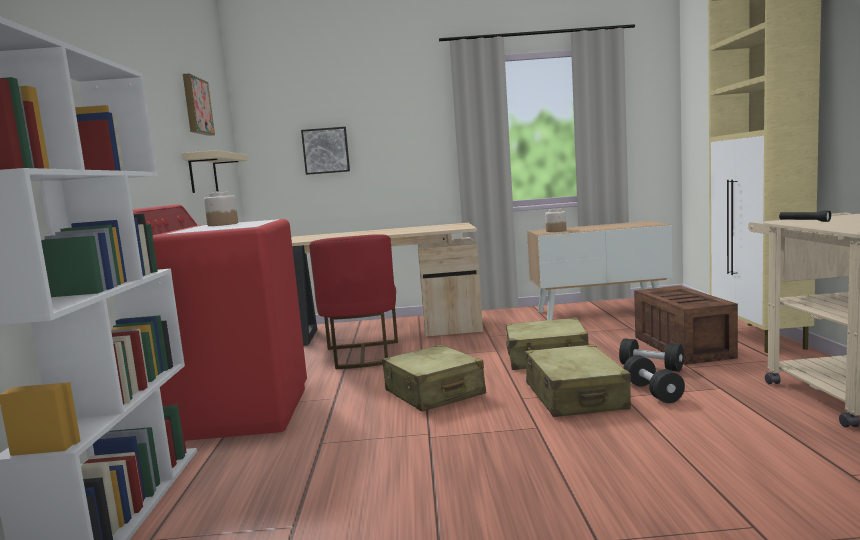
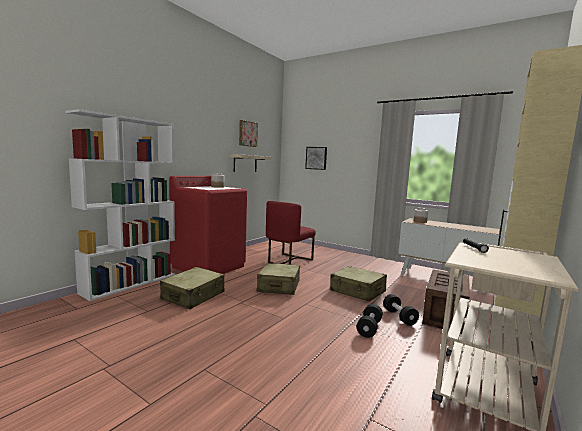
camera: 35 degrees right, 0 degrees up
(388, 330) = (320, 254): beige desk -> none
(575, 397) = (328, 313): beige suitcase -> beige suitcase (193, 296)

